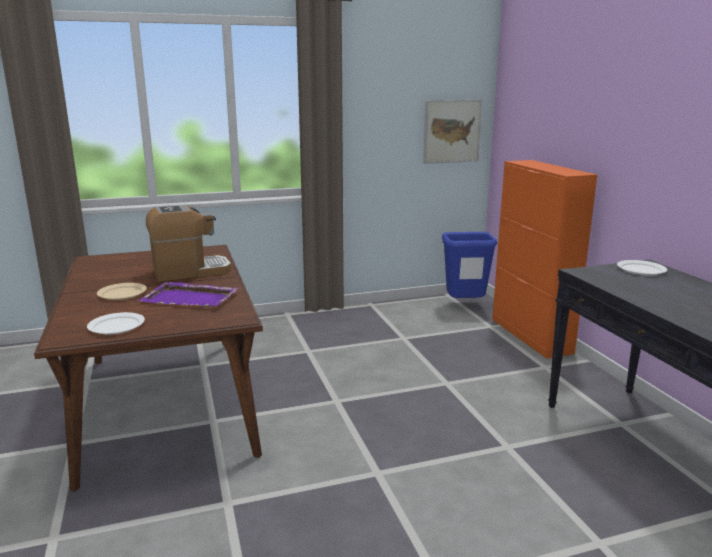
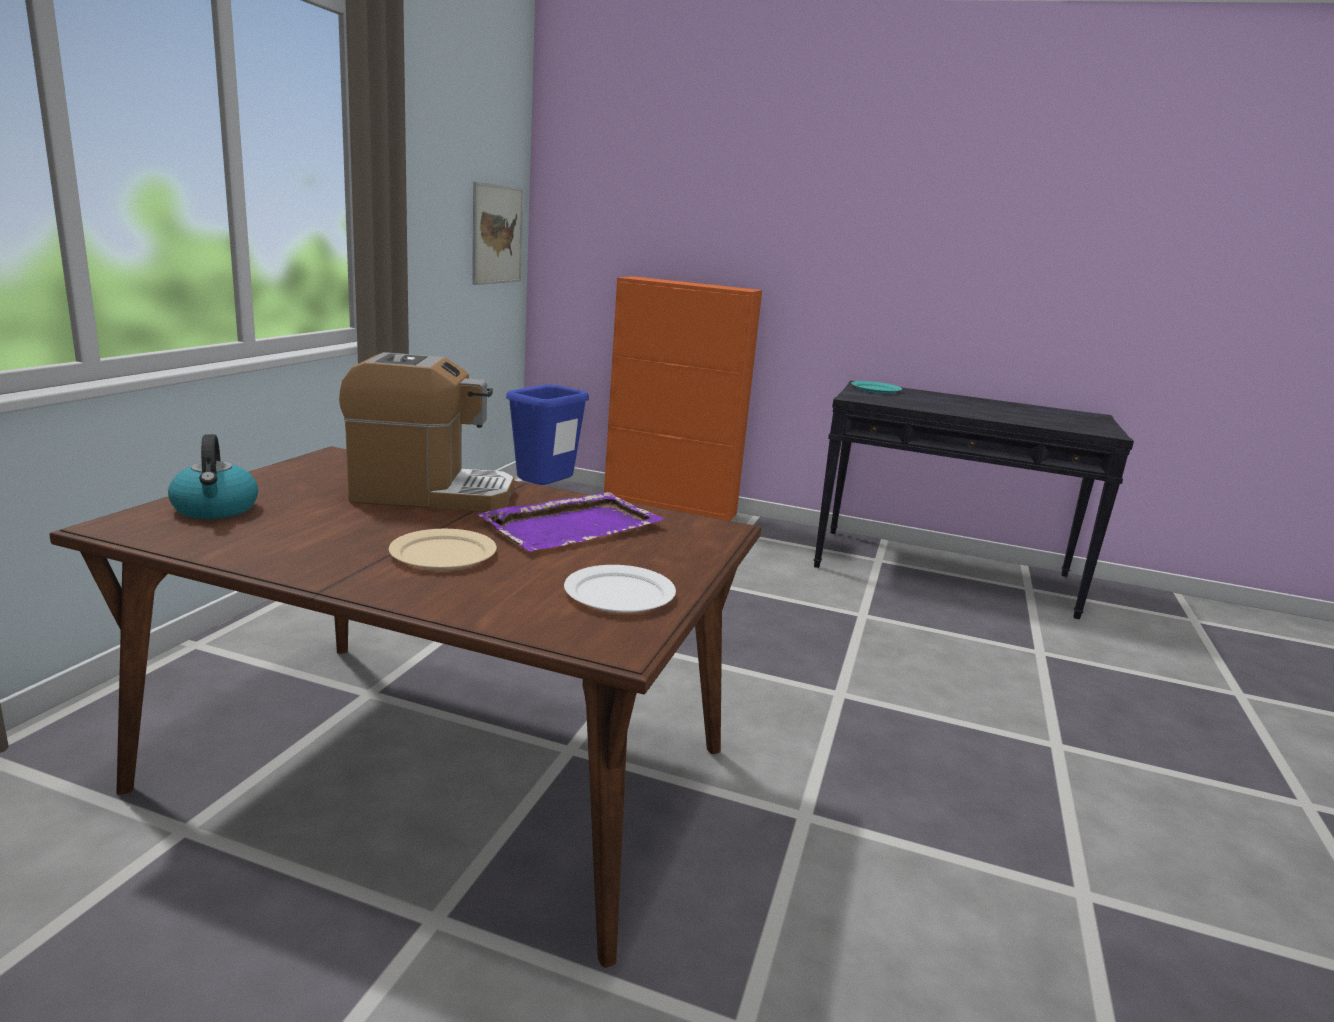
camera: 55 degrees left, 0 degrees up
(121, 260) = (216, 509): none -> kettle
(190, 271) = (431, 494): coffee machine -> coffee machine turned 75 degrees clockwise
(641, 269) = (875, 389): white plate -> turquoise plate

